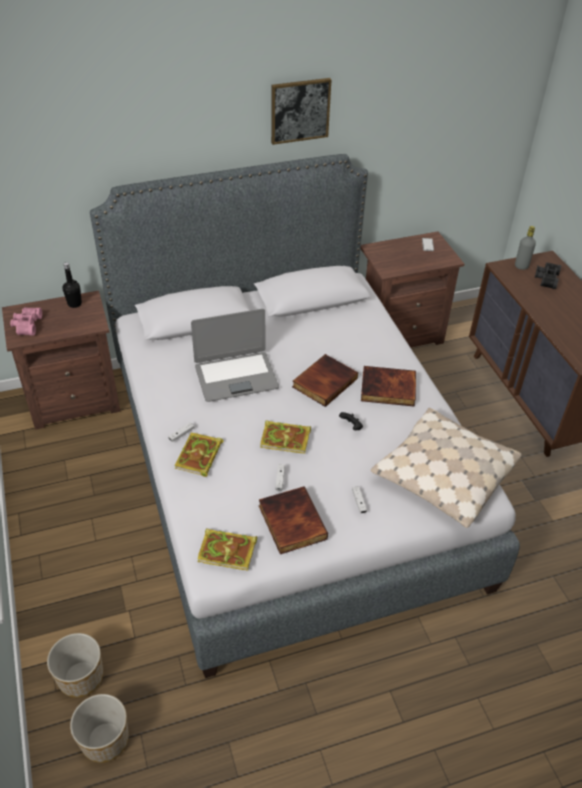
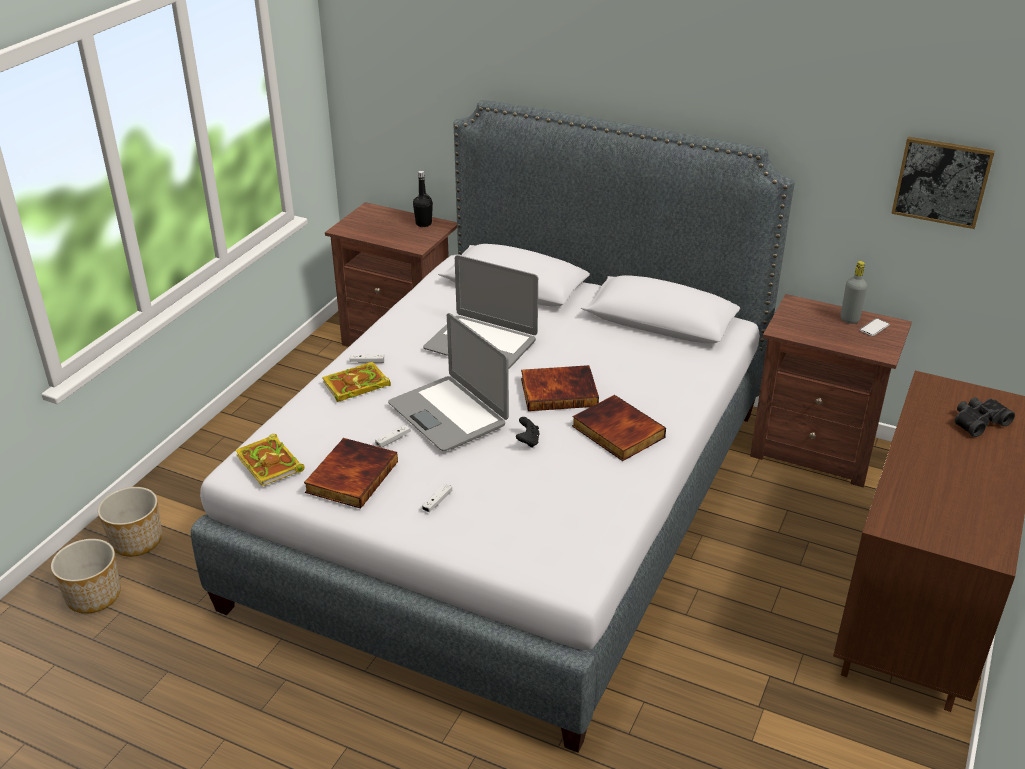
camera: 45 degrees right, 10 degrees down
(26, 325) = (363, 222): pink binoculars -> none
(286, 439) = (448, 414): book -> laptop
(300, 110) = (718, 74): picture -> picture (941, 182)
(443, 475) = (557, 534): beige pillow -> none
(521, 266) = (962, 394): grey bottle -> grey bottle (849, 319)

